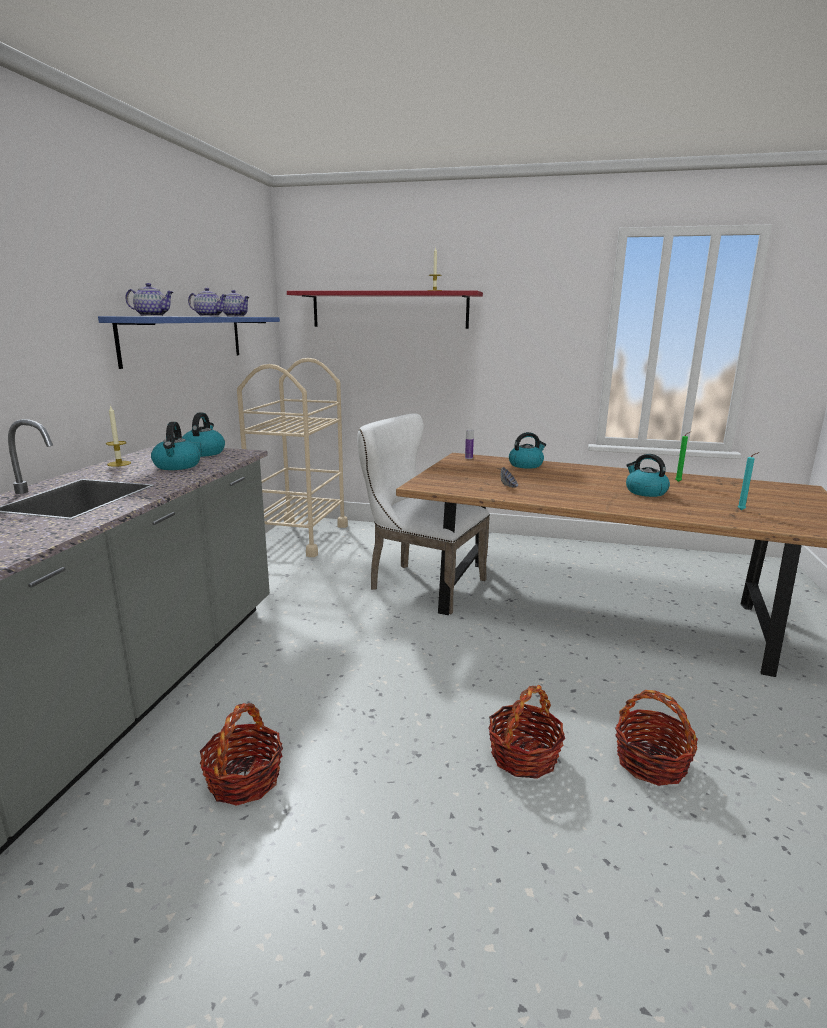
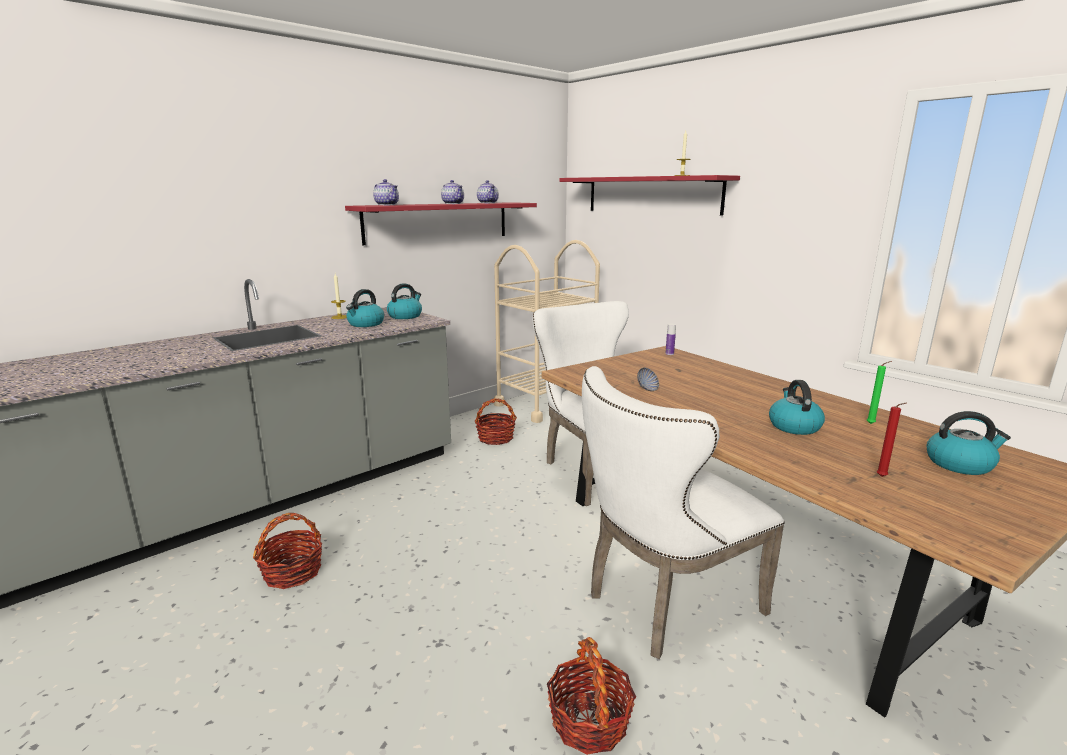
camera: 35 degrees right, 0 degrees up
(185, 339) = (438, 222): blue shelf -> red shelf
(524, 756) = (484, 652): basket -> basket (495, 438)
(526, 465) = (715, 370): kettle -> kettle (960, 464)
(595, 664) = (664, 604): none -> white chair
(742, 510) = (883, 477): turquoise candle -> red candle

